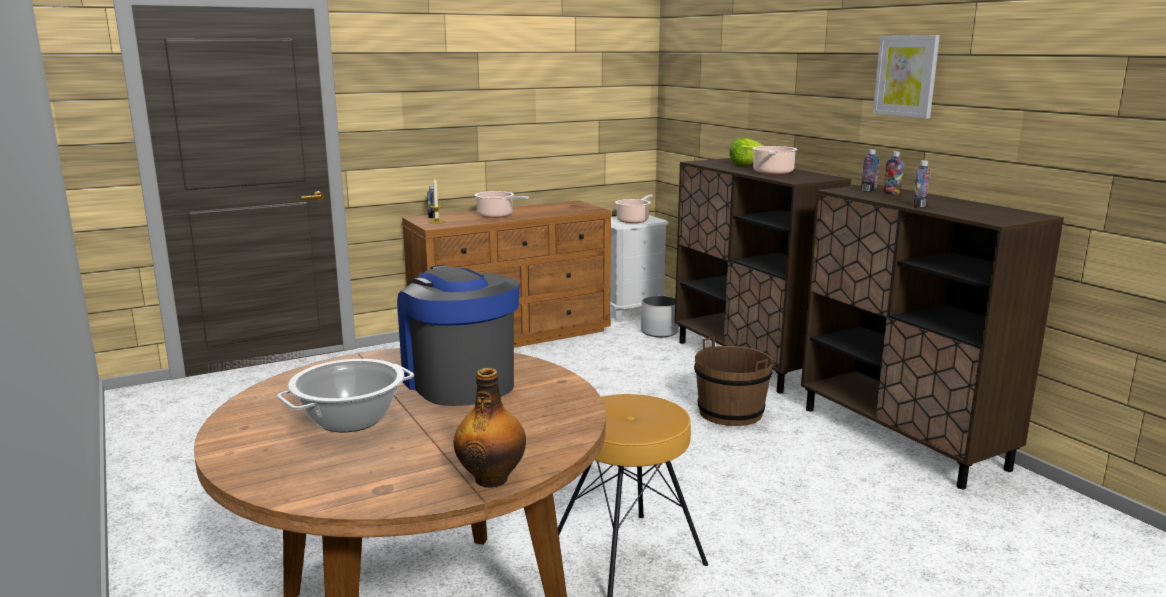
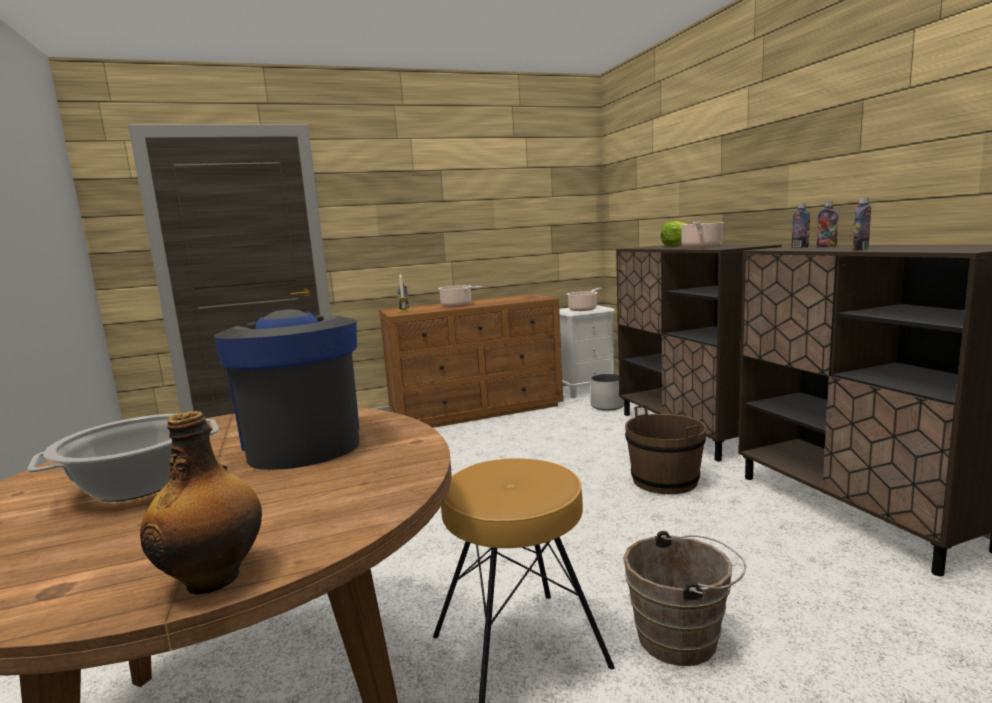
camera: 10 degrees right, 5 degrees down
(761, 542) = (683, 638): none -> brown bucket
(906, 76) = (835, 128): picture -> none

